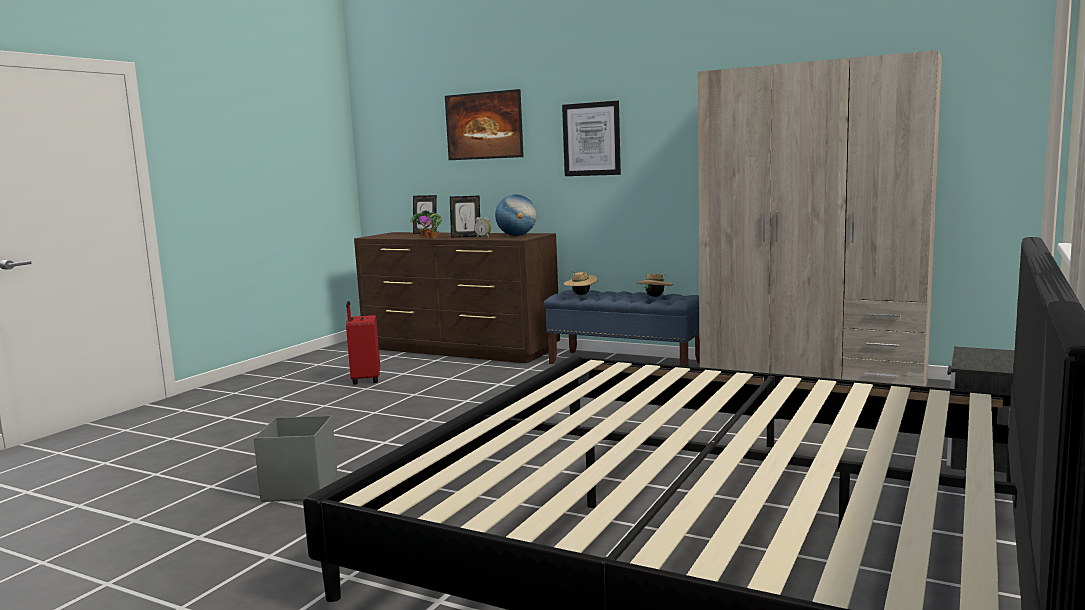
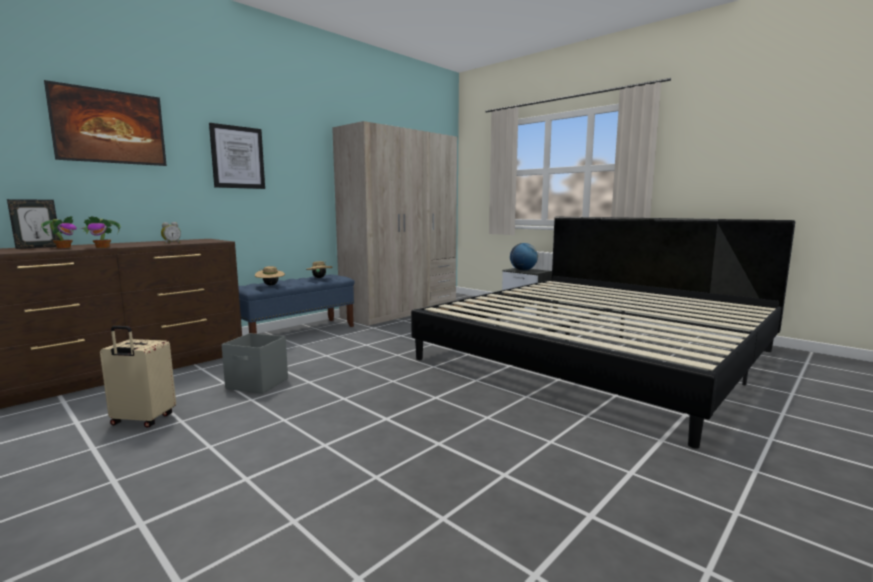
camera: 75 degrees left, 0 degrees up
(299, 489) = (483, 460): grey storage box -> grey storage box (258, 384)
(365, 380) = (142, 420): red suitcase -> beige suitcase
(466, 236) = (140, 244): picture frame -> none
(516, 235) = (192, 241): globe -> globe (523, 270)

